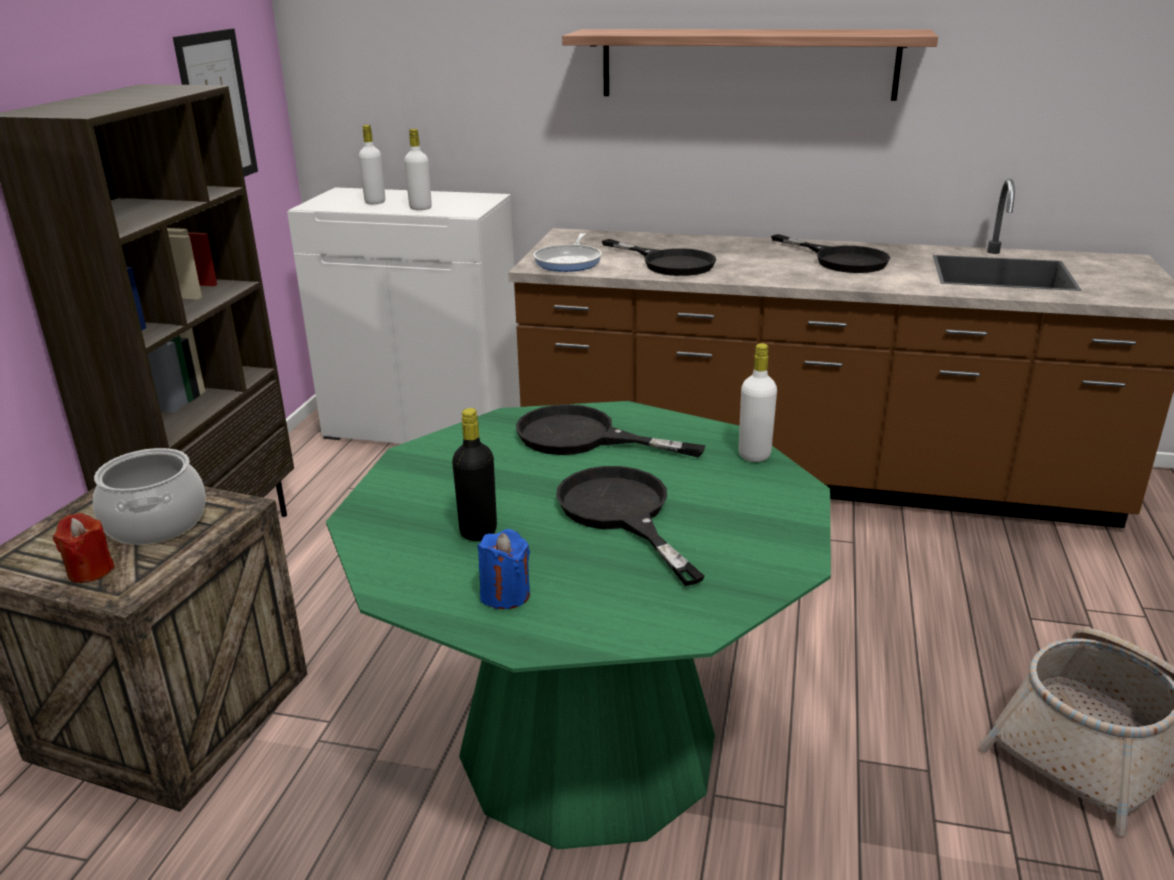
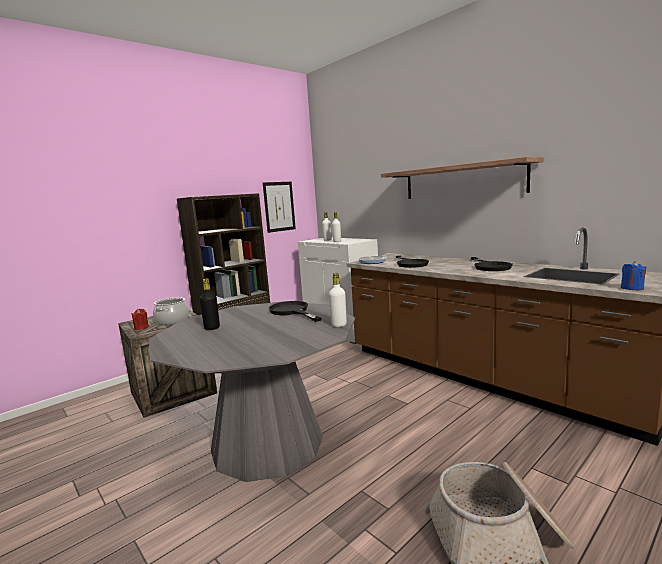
camera: 35 degrees right, 15 degrees down
(505, 595) = (185, 343): blue candle -> blue candle (632, 288)
(587, 745) = (267, 443): green dining table -> grey dining table
(621, 513) = (259, 332): black frying pan -> none

